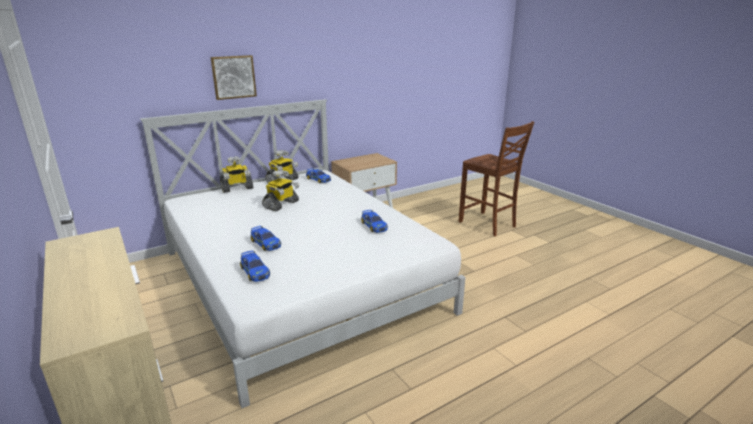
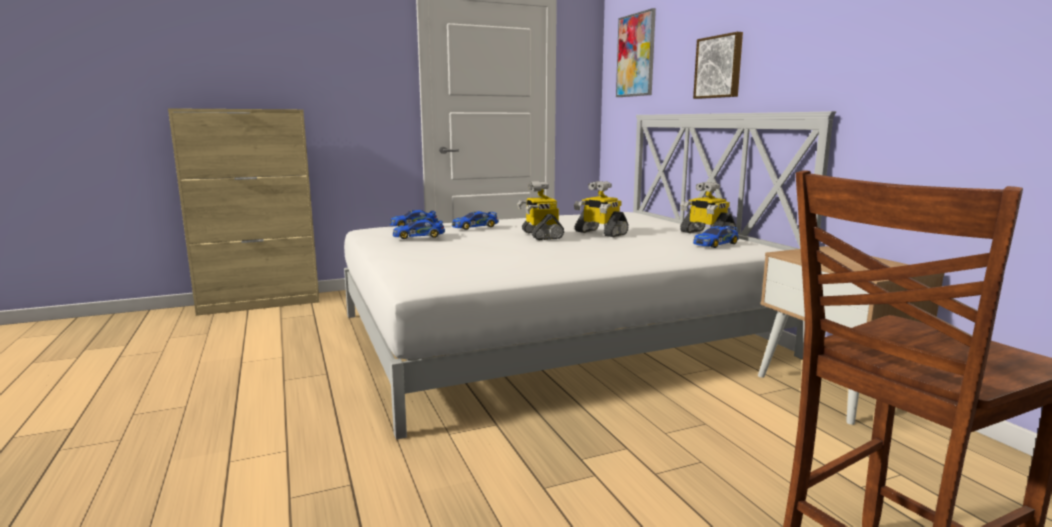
camera: 100 degrees right, 10 degrees down
(111, 64) = (636, 55): none -> picture
(237, 188) = (662, 221): toy robot -> toy robot (541, 235)
(374, 226) = (499, 259): toy car -> toy car (419, 236)

